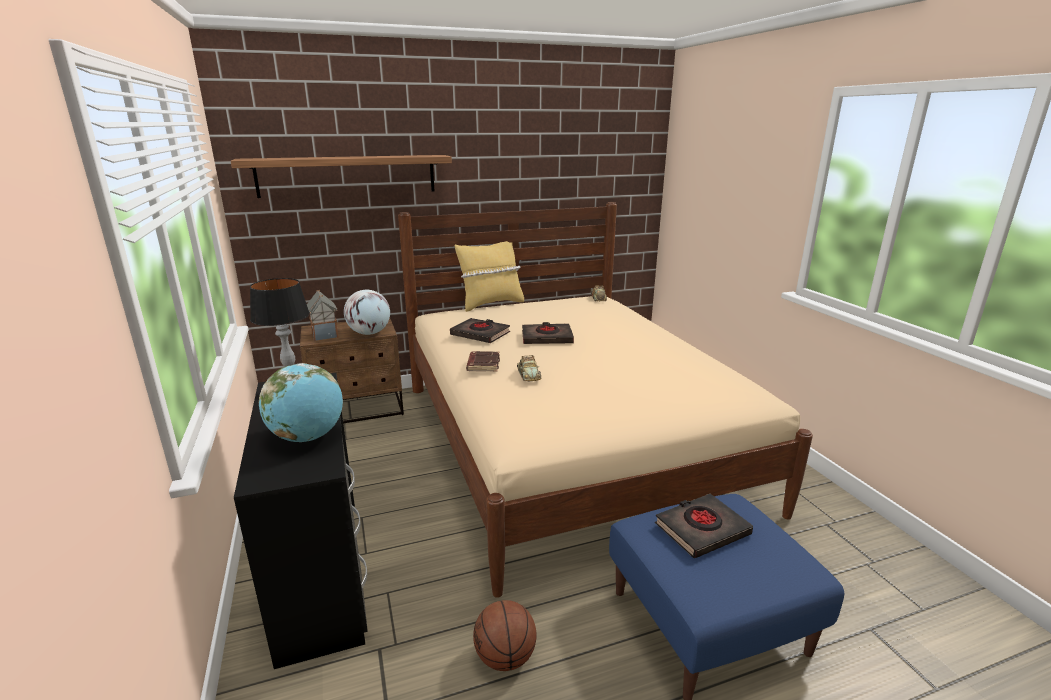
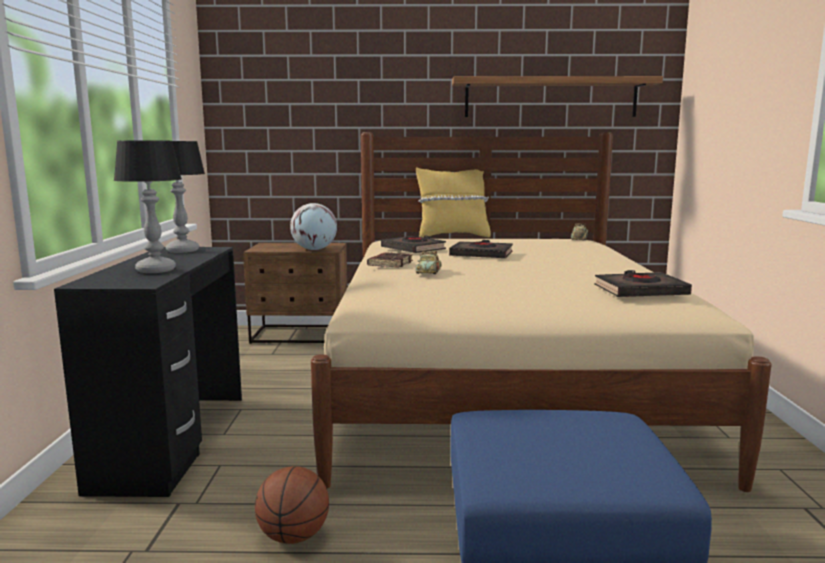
camera: 20 degrees right, 10 degrees down
(308, 437) = (156, 270): globe -> table lamp
(325, 336) = (272, 248): toy house -> none
(347, 175) = (316, 94): shelf -> shelf (550, 98)
(701, 529) = (551, 428): black book -> black book (640, 291)

